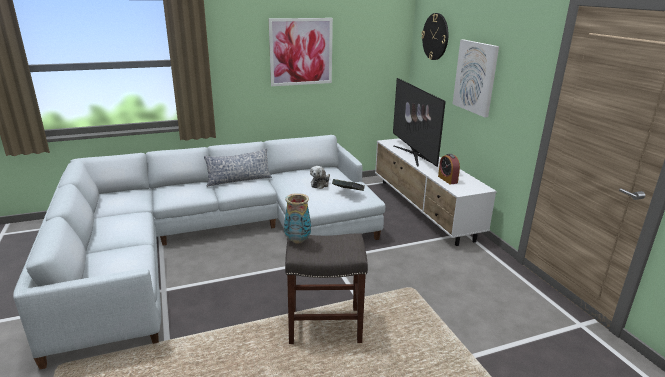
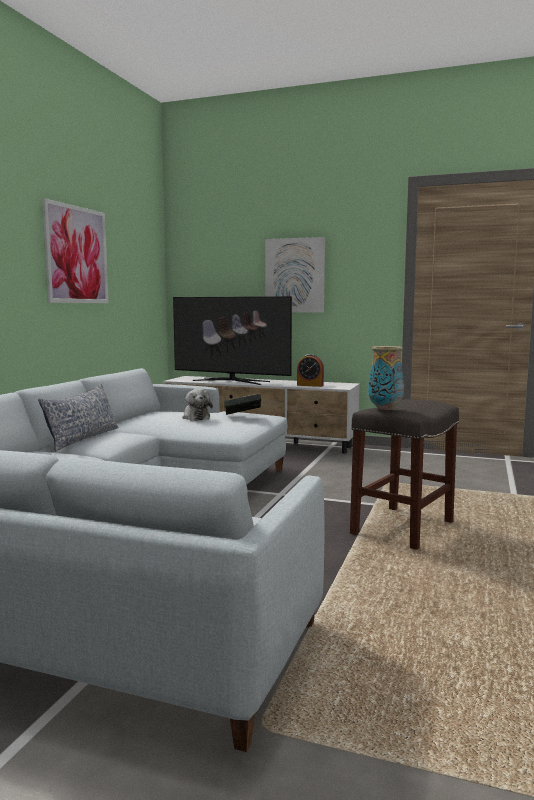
camera: 50 degrees left, 15 degrees down
(435, 36) = (214, 244): wall clock -> none

